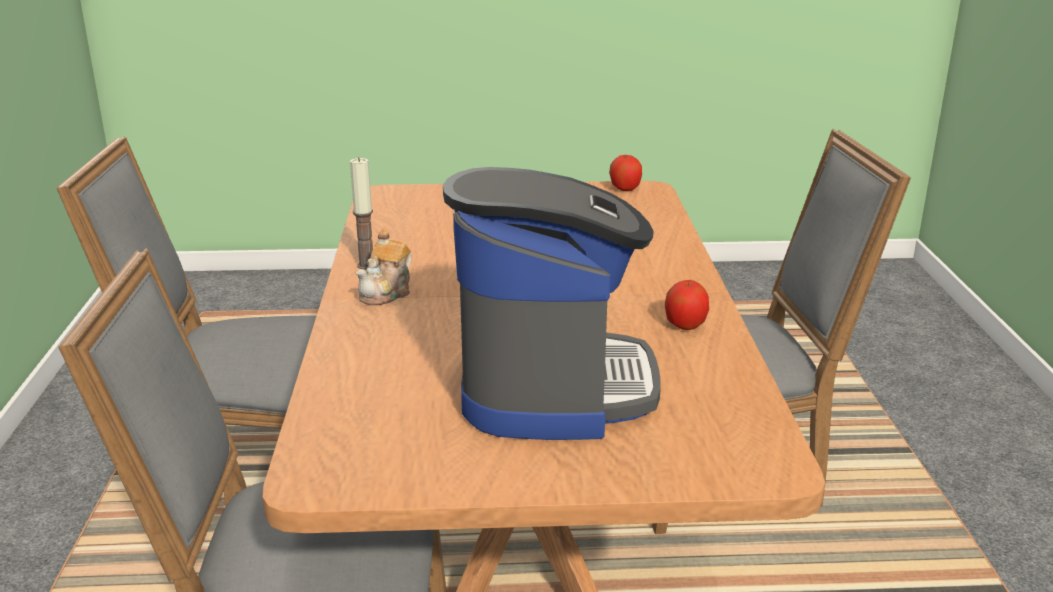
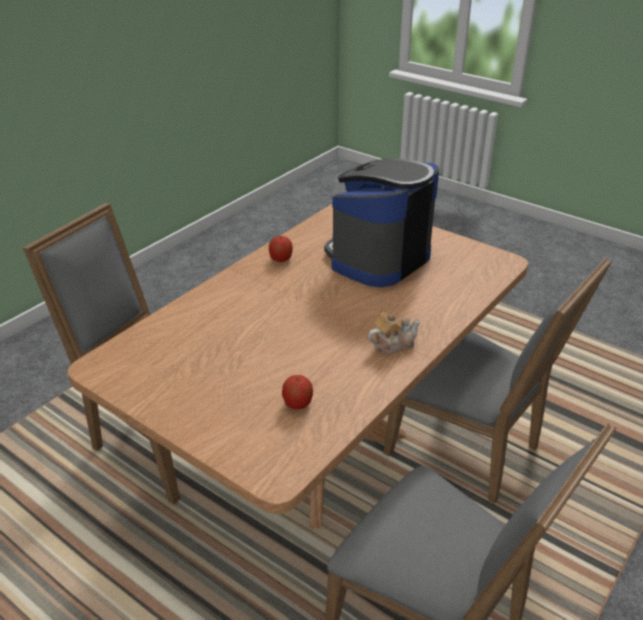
camera: 140 degrees left, 10 degrees up
(366, 265) = (382, 377): candle -> none
(625, 189) = (107, 375): apple -> apple (297, 404)

